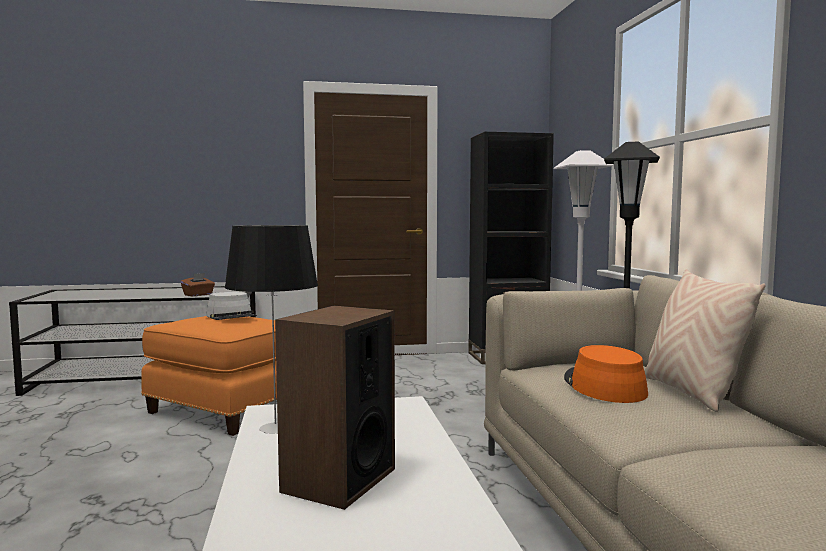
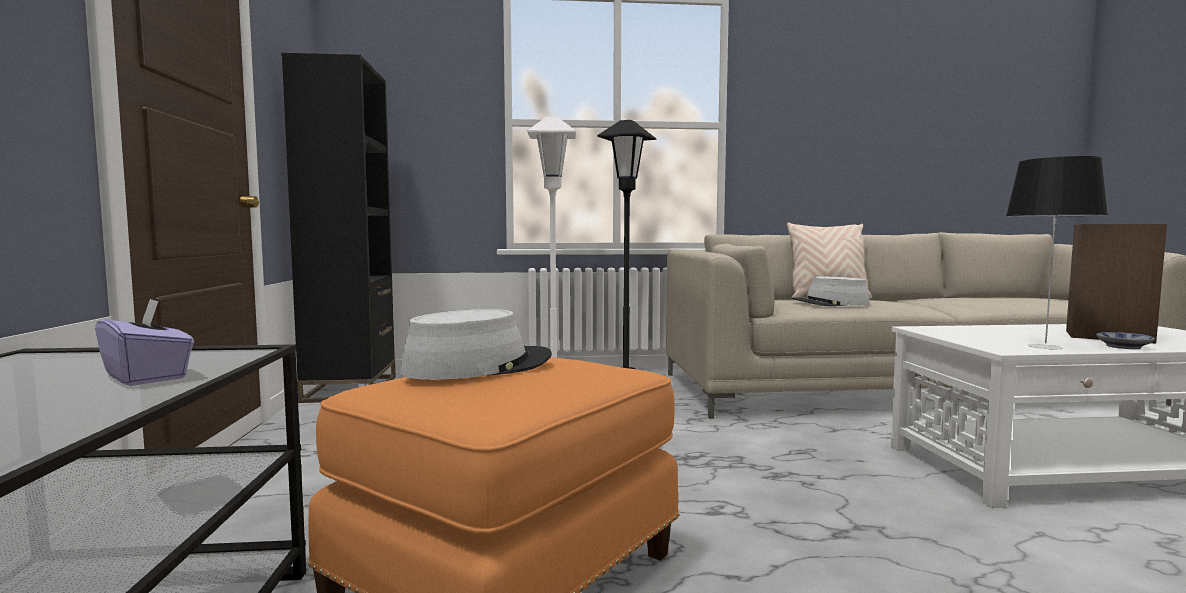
camera: 85 degrees left, 0 degrees up
(198, 295) = (147, 376): brown tissue box -> purple tissue box
(262, 464) = (1123, 346): none -> bowl
(603, 386) = (830, 303): orange hat -> grey hat

